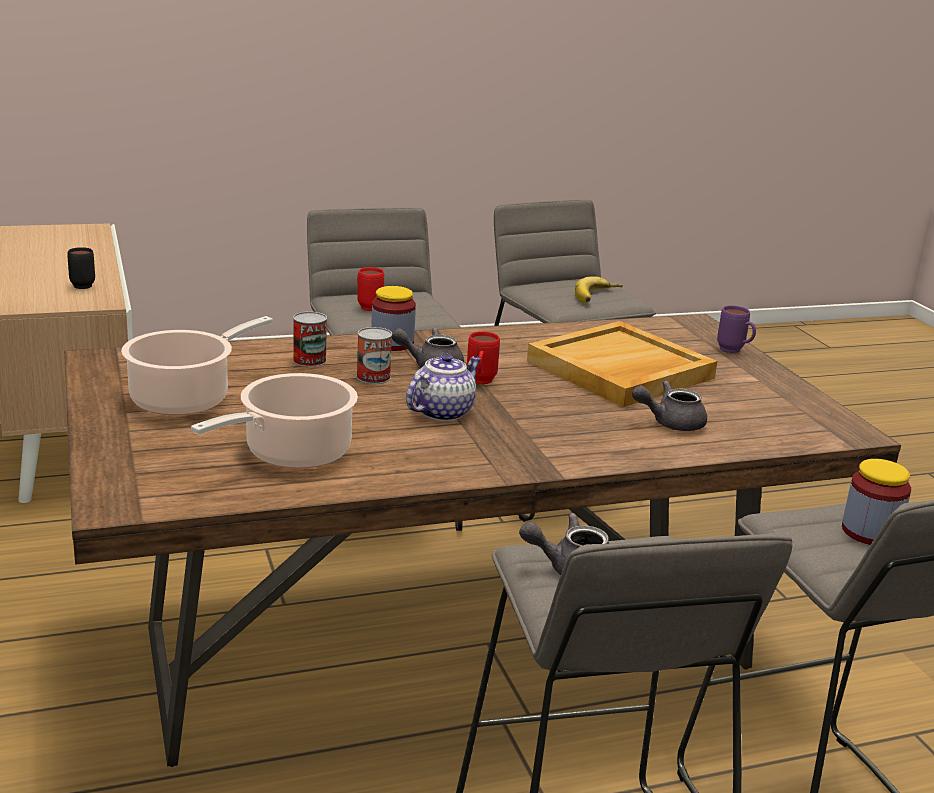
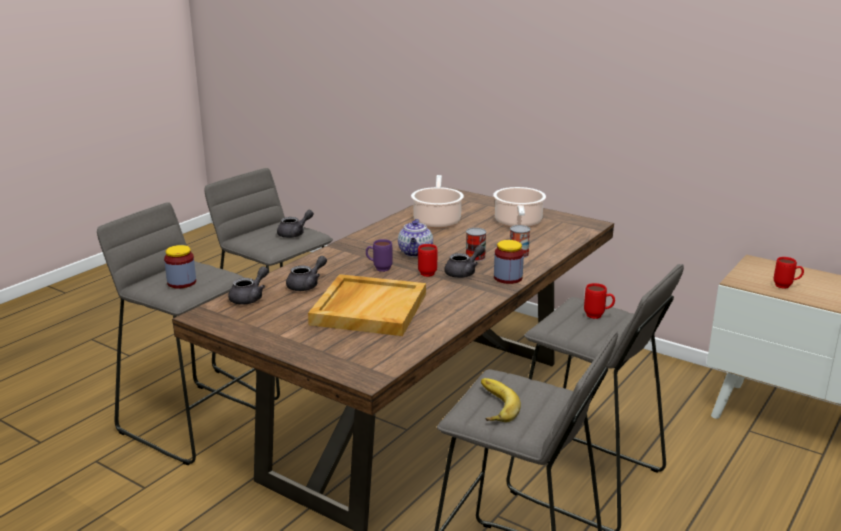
camera: 145 degrees right, 0 degrees up
(81, 285) = (786, 286): black mug -> red mug
(734, 351) = (314, 356): purple mug -> purple mug (379, 268)
(770, 433) = (250, 298): none -> grey teapot

